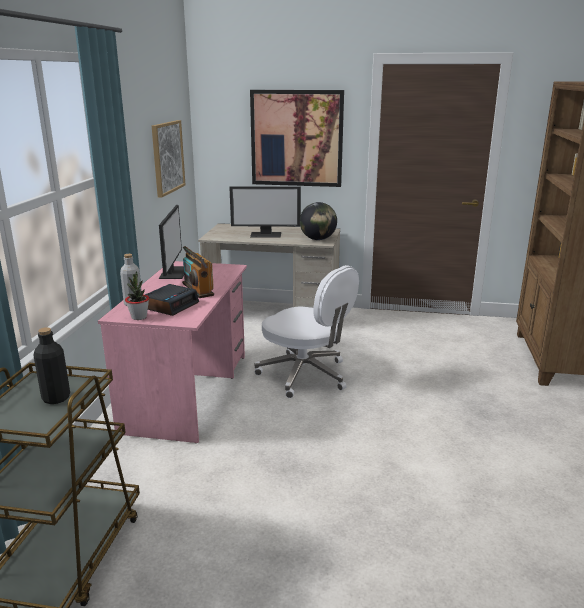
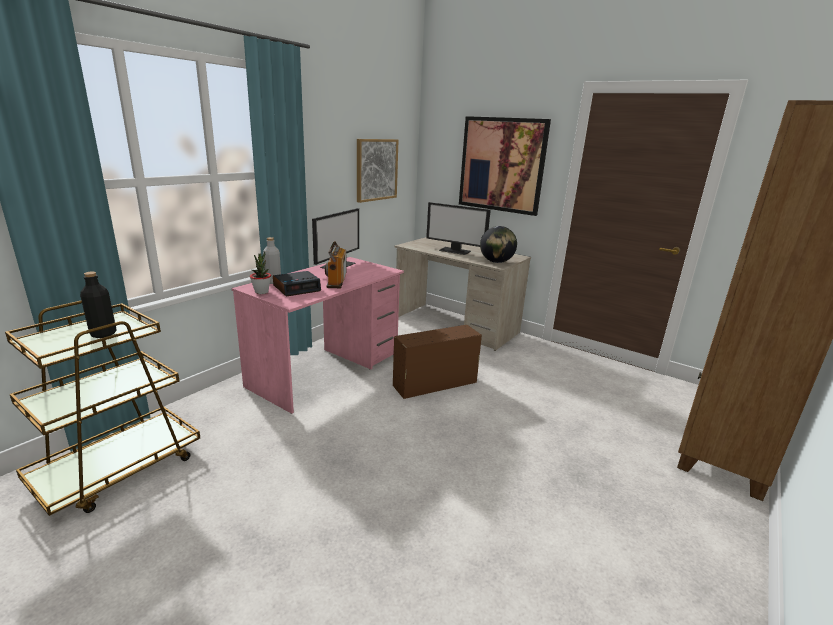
camera: 25 degrees right, 0 degrees up
(305, 375) = (434, 384): white office chair -> brown storage box

